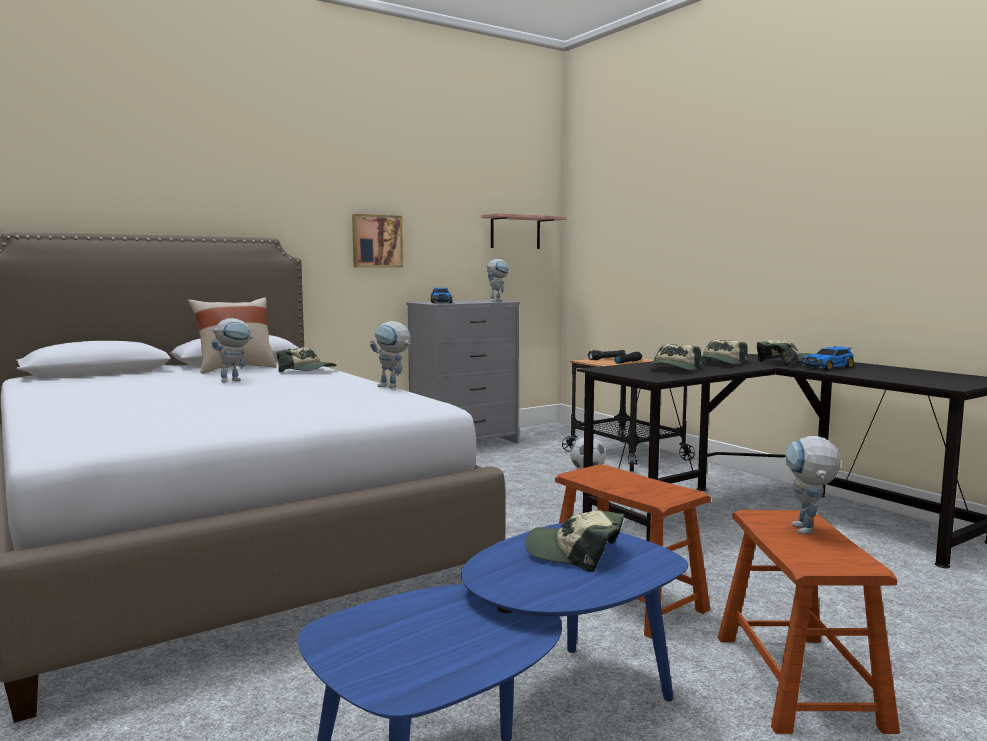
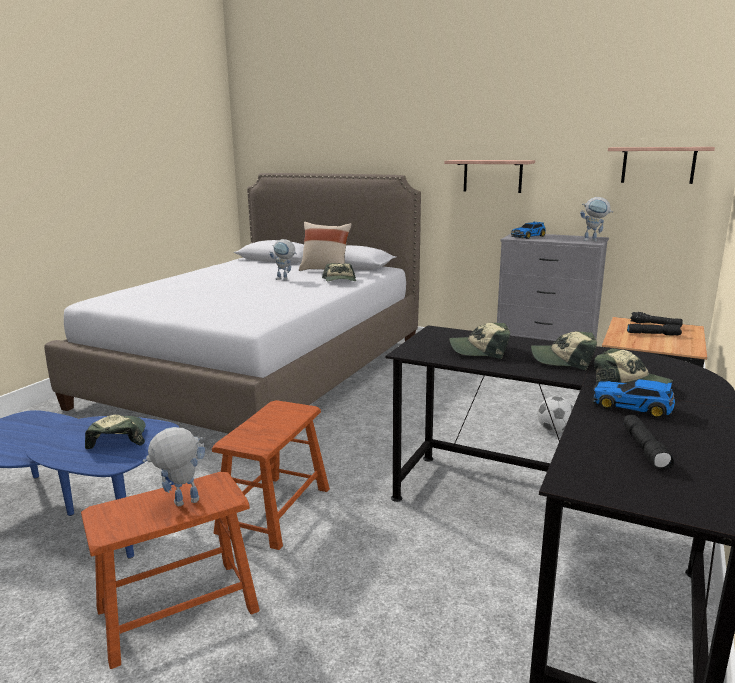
camera: 60 degrees right, 10 degrees up
(376, 241) = (492, 176): picture -> shelf
(393, 387) = (305, 305): toy robot -> none
(901, 374) = (646, 449): none -> black flashlight

